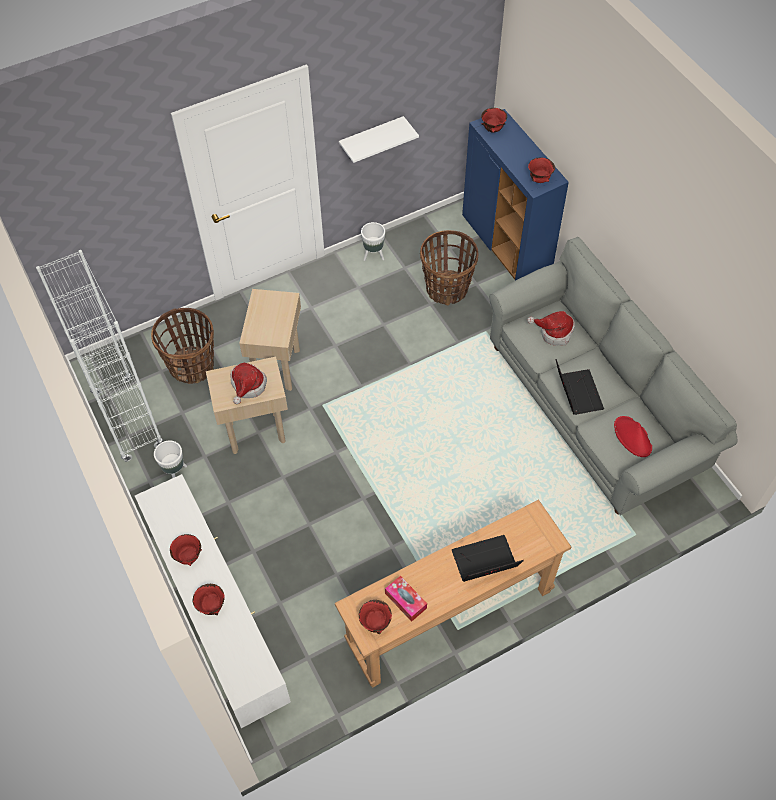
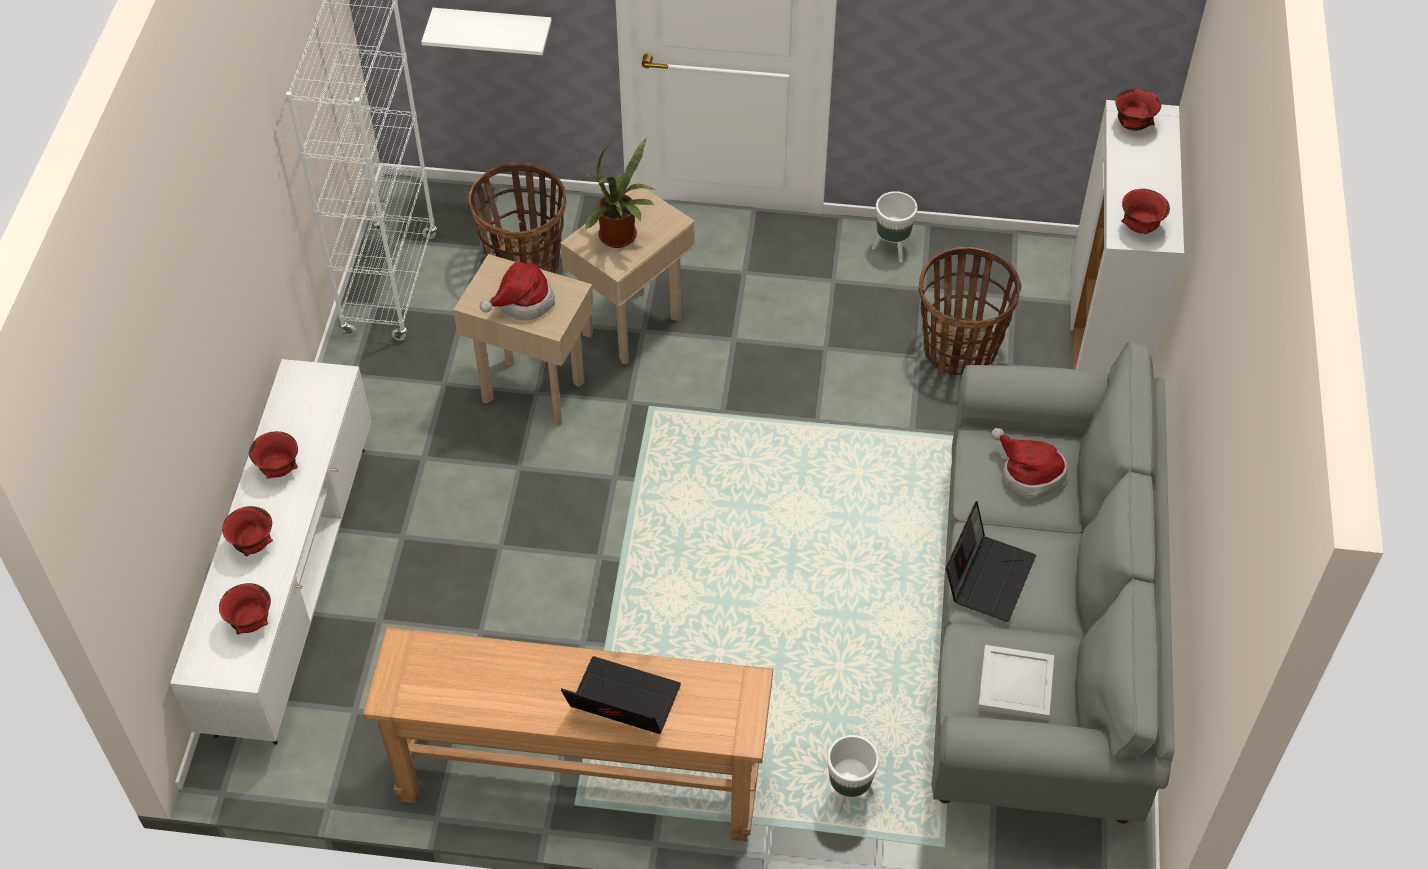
camera: 35 degrees right, 5 degrees down
(175, 473) = (391, 383): white planter -> white planter (848, 794)
(269, 323) = (621, 238): none -> potted plant
(371, 139) = (937, 54): white shelf -> white shelf (494, 30)
(375, 623) = (413, 684): red bowl -> red bowl (251, 622)
(405, 601) = (476, 682): tissue box -> none
(506, 245) = (1105, 336): blue cabinet -> white cabinet
(632, 437) = (1016, 685): red hat -> white tray

